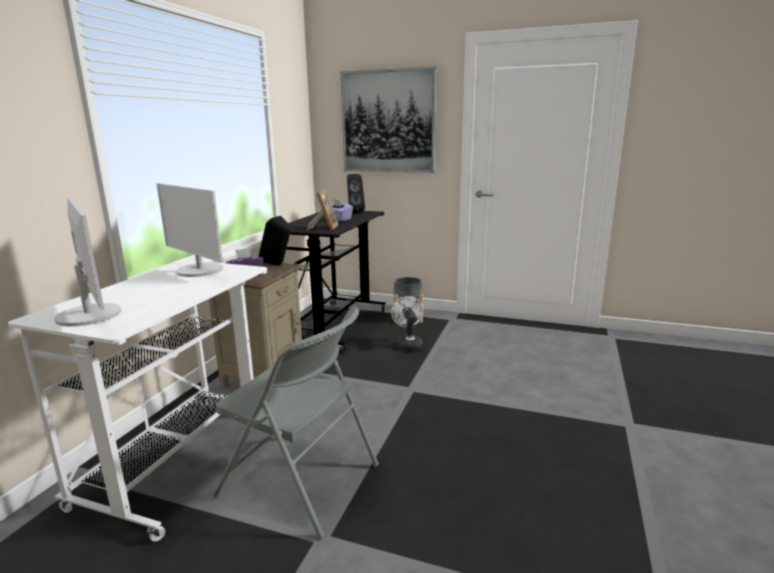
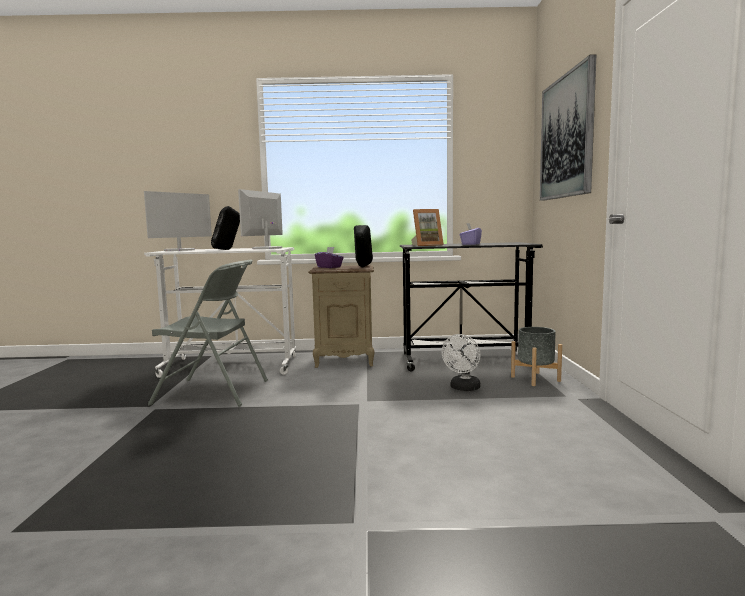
camera: 70 degrees right, 10 degrees down
(299, 480) = (211, 392): grey chair -> grey chair turned 90 degrees counterclockwise
(355, 212) = (515, 243): black speaker -> black speaker (227, 249)
(408, 344) = (463, 388): white fan -> white fan turned 150 degrees clockwise

